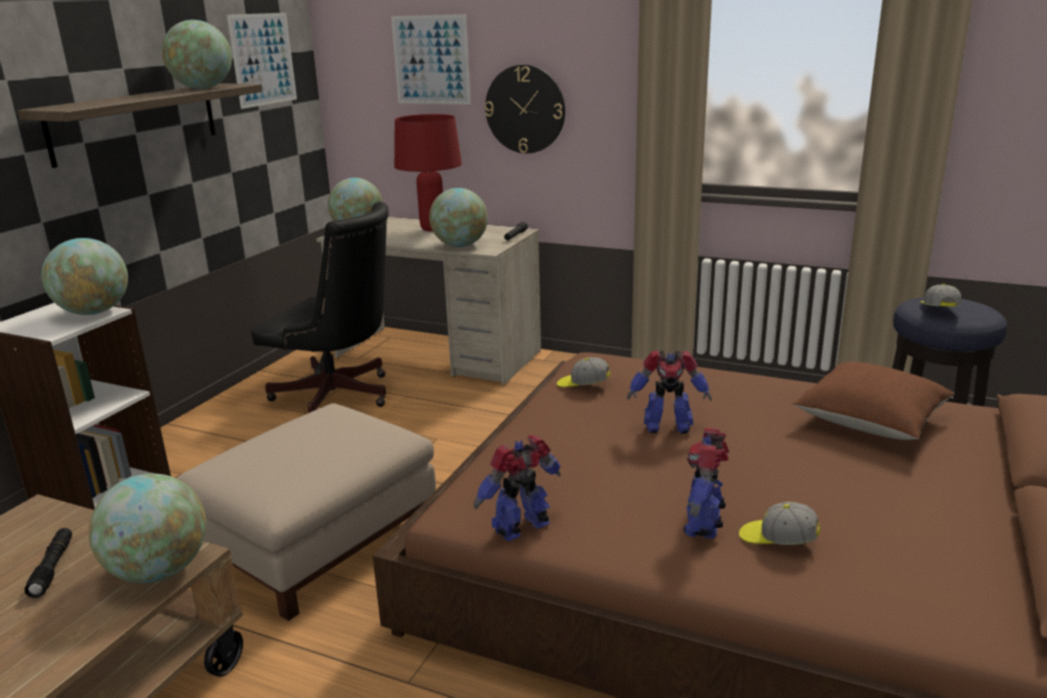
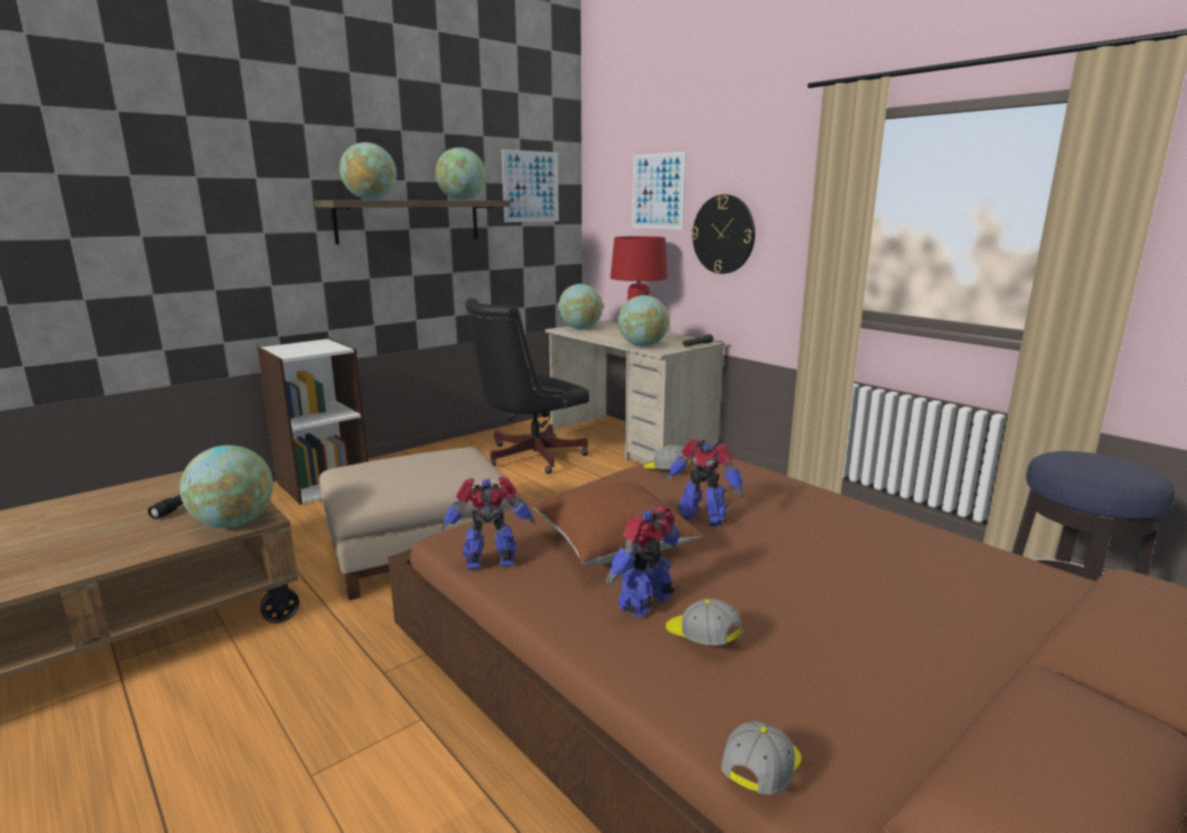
camera: 25 degrees right, 5 degrees down
(94, 312) = (330, 347): globe -> globe (371, 199)
(339, 397) = (528, 457): black office chair -> black office chair turned 90 degrees clockwise
(870, 422) = (925, 562): brown pillow -> brown pillow (614, 546)
(938, 310) = (1080, 465): cap -> cap (762, 772)

